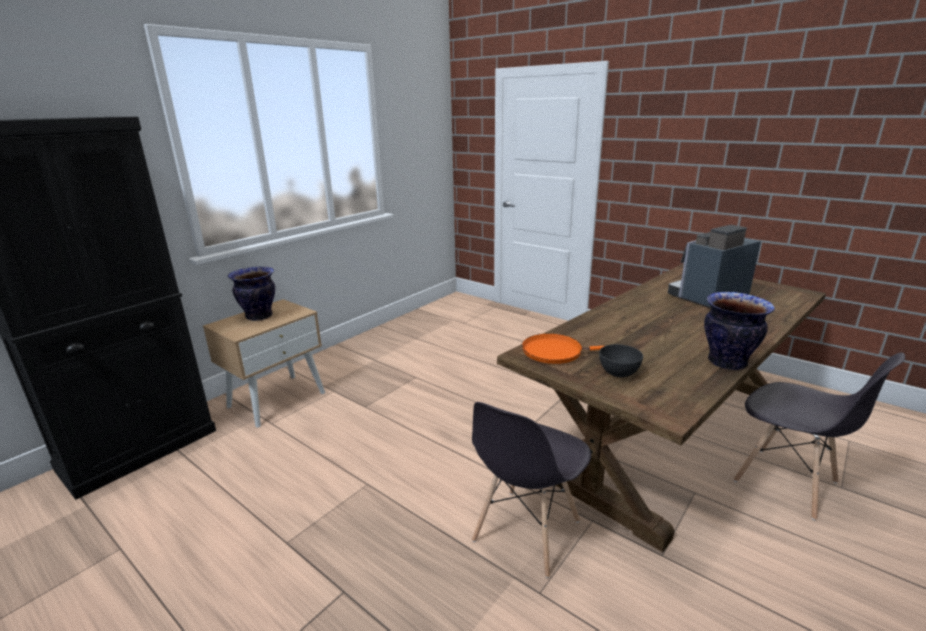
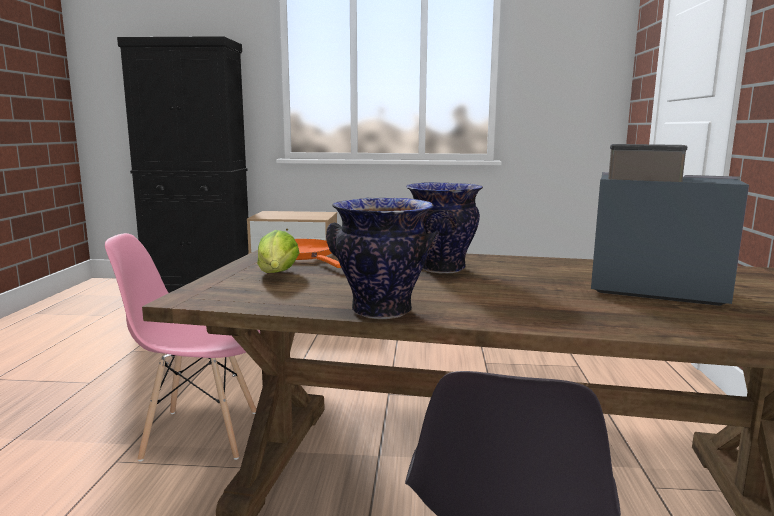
camera: 55 degrees right, 10 degrees down
(258, 316) = (295, 214): vase -> vase (441, 268)
(526, 532) = (200, 434): grey chair -> pink chair
(618, 373) = (277, 275): grey bowl -> lettuce

